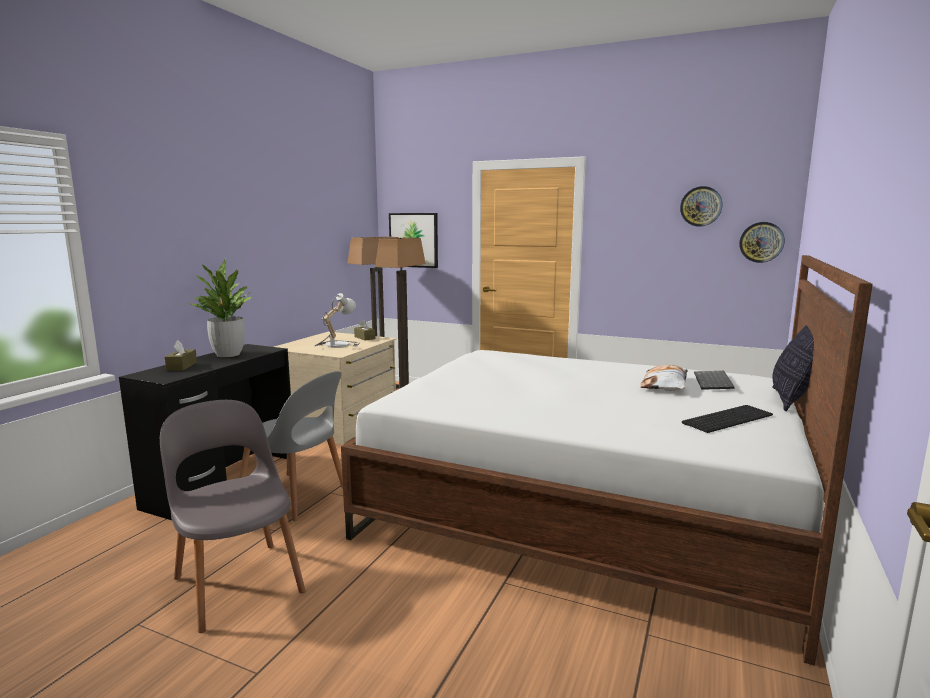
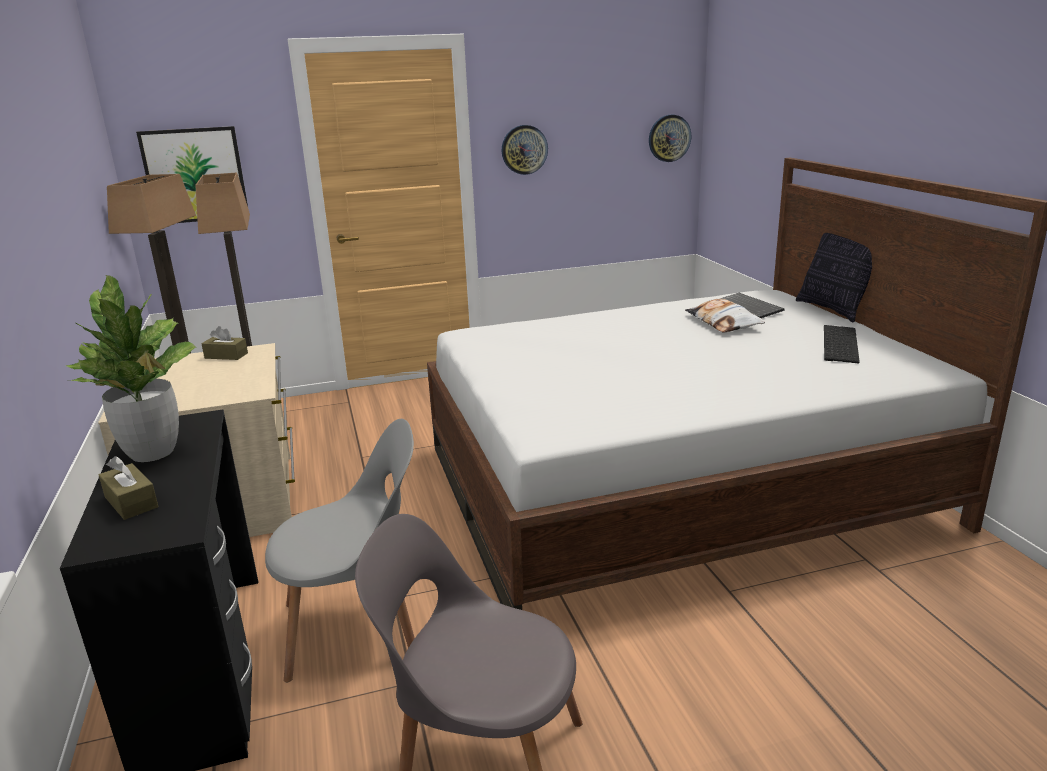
camera: 40 degrees left, 10 degrees up
(336, 344) = (209, 379): table lamp -> none
(701, 206) = (607, 99): wall clock -> wall clock (524, 149)

